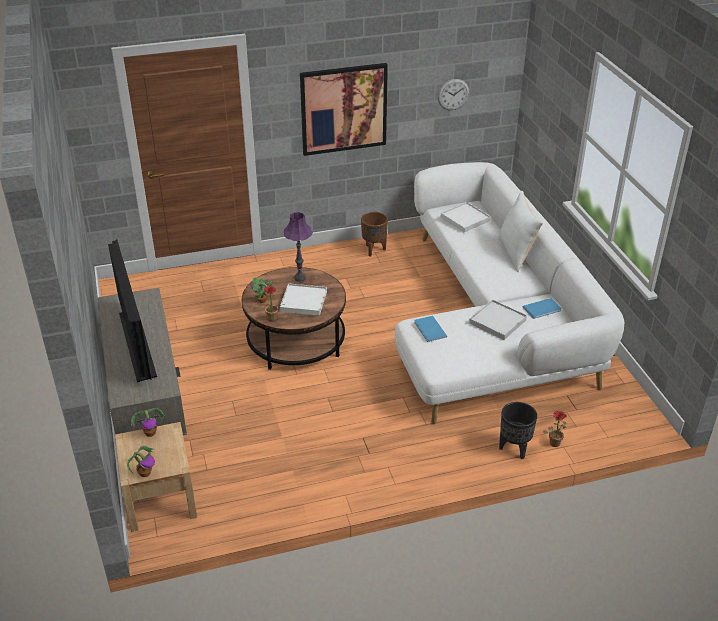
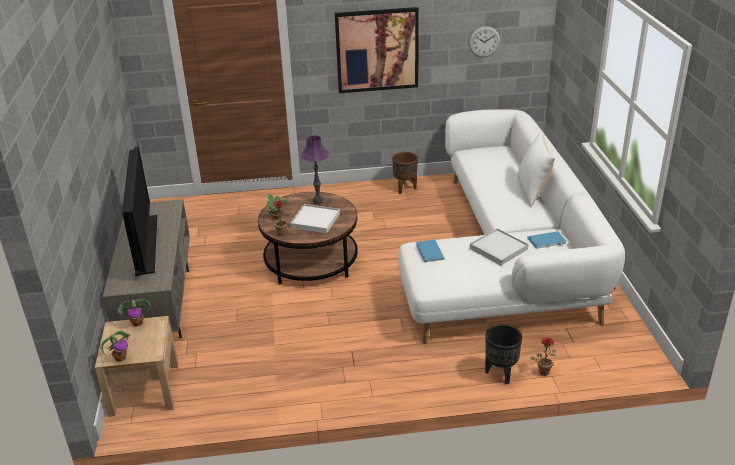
camera: 10 degrees right, 5 degrees down
(465, 219) = (489, 160): white tray -> none

